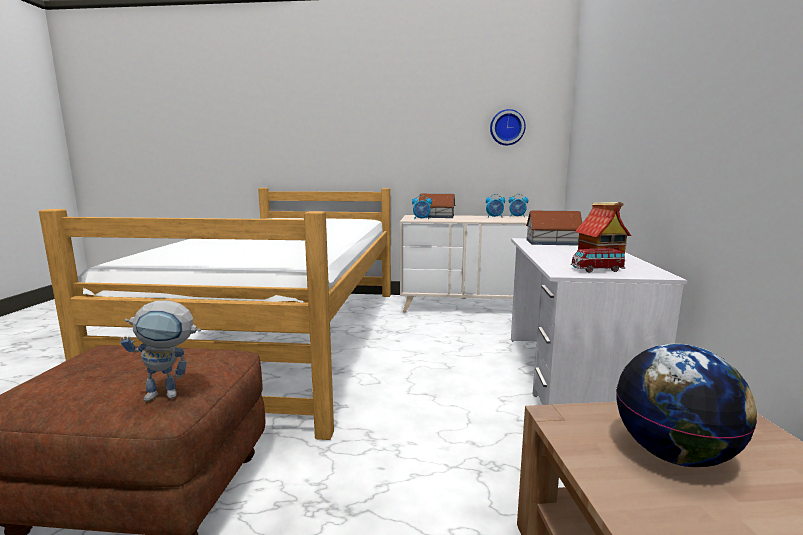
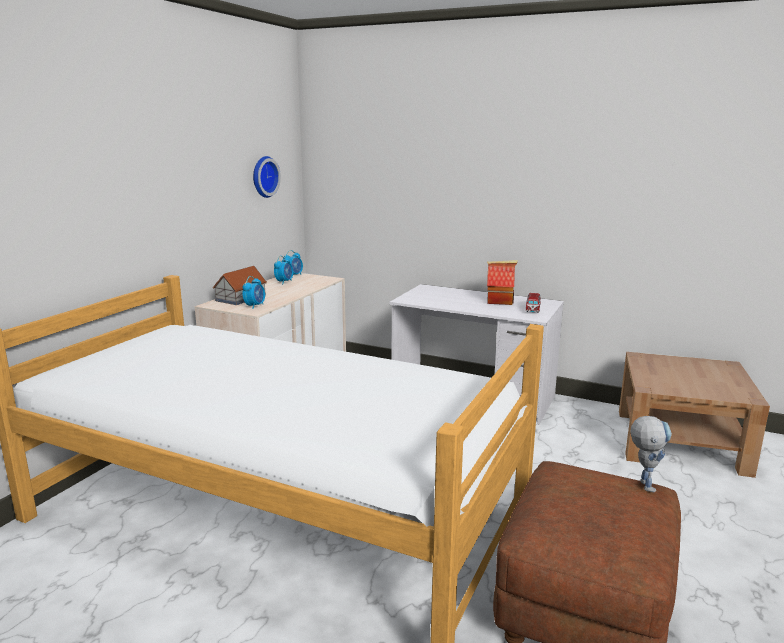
camera: 70 degrees left, 5 degrees up
(552, 242) = (424, 296): toy house -> none
(674, 455) = (678, 377): globe -> none

